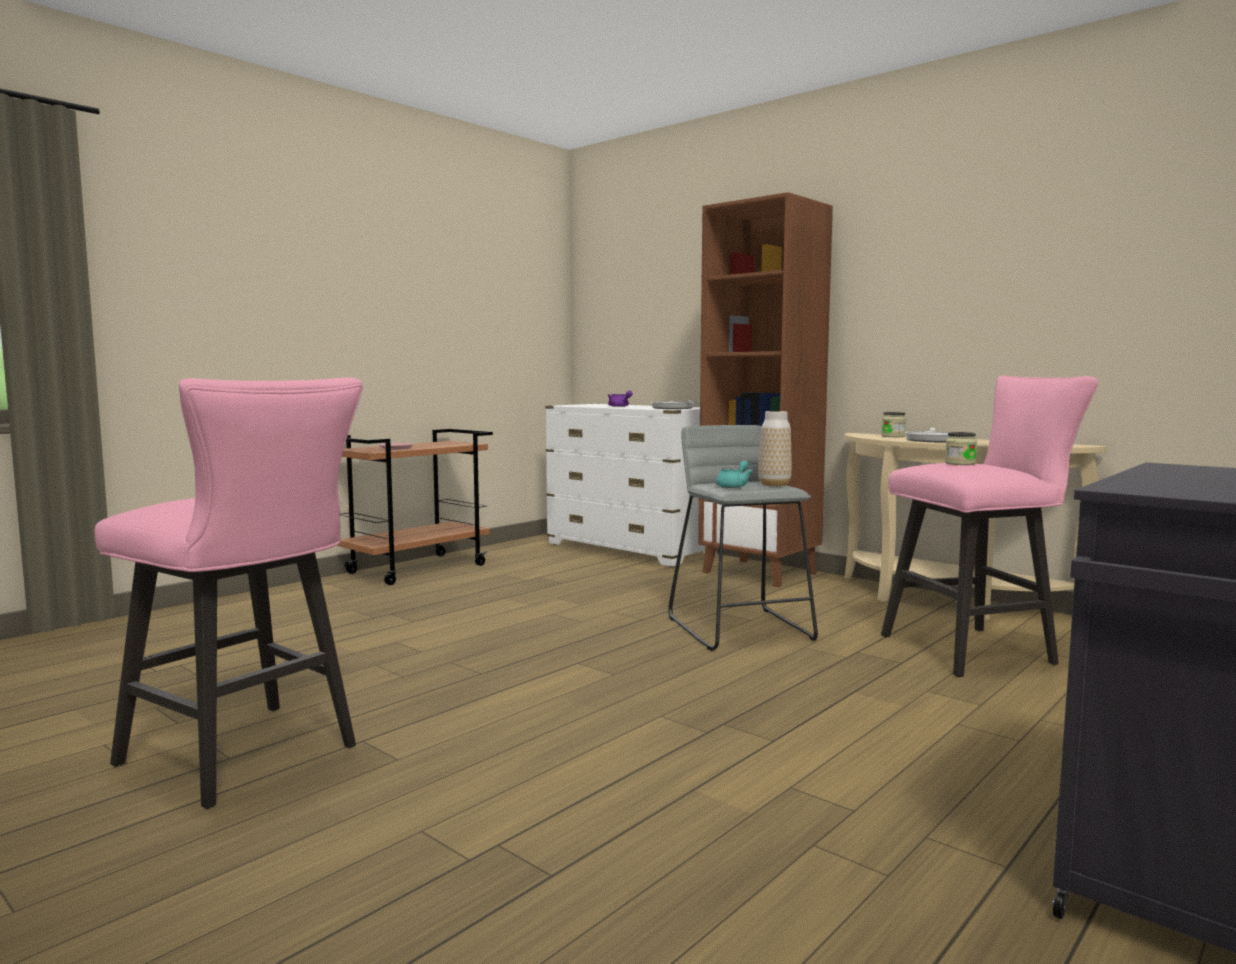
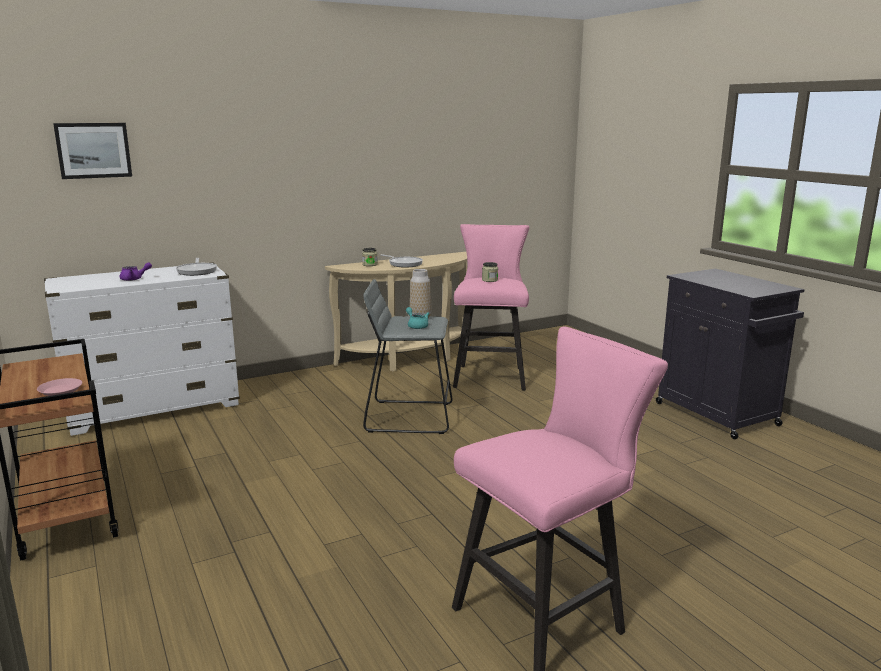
camera: 70 degrees left, 10 degrees up
(643, 285) = (93, 150): none -> picture
(760, 573) = (291, 383): brown bookcase -> none

